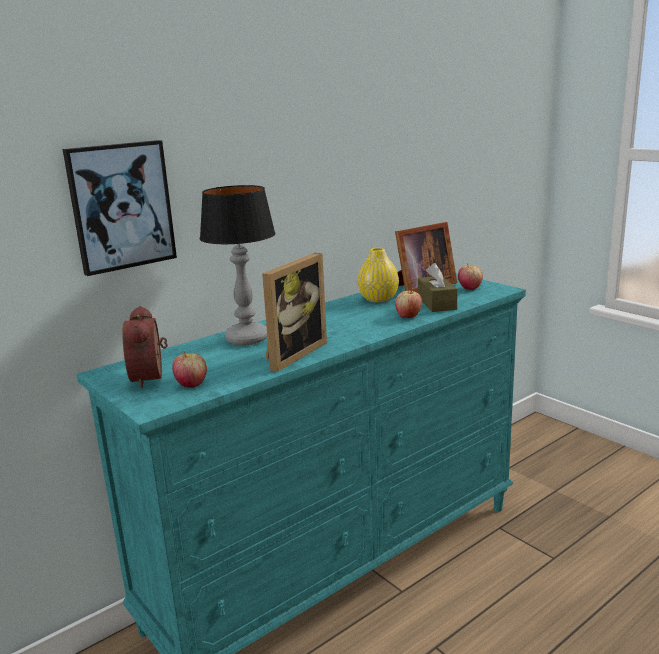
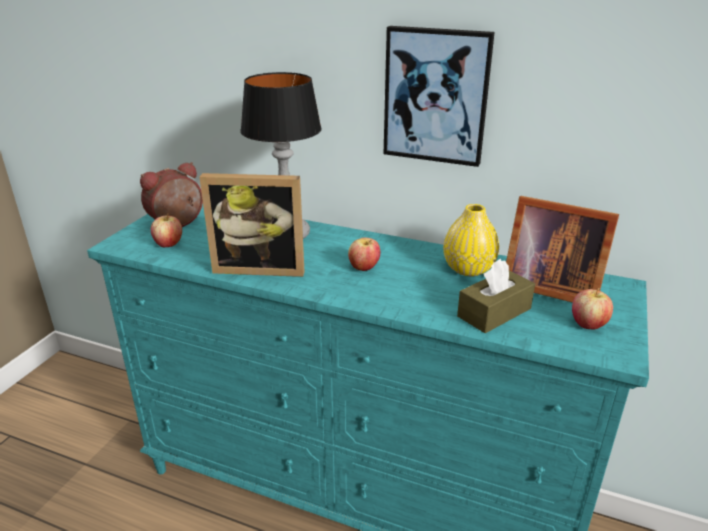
camera: 60 degrees right, 10 degrees up
(121, 206) = (220, 69): picture -> picture (436, 96)
(408, 316) = (425, 304): apple -> apple (364, 268)

